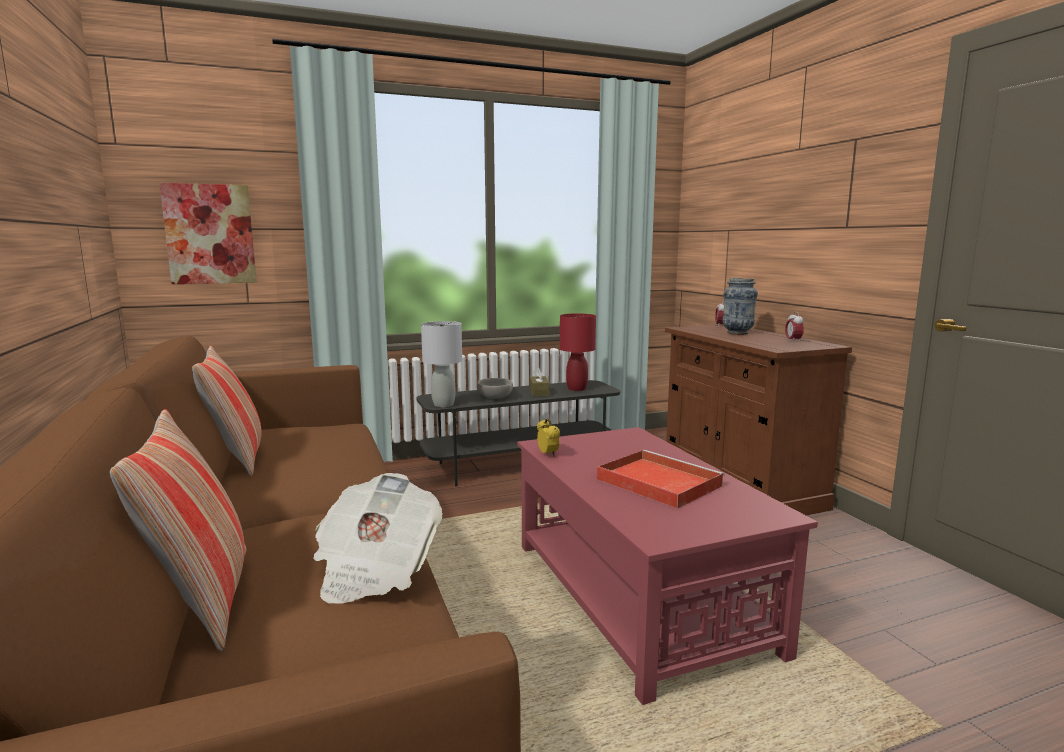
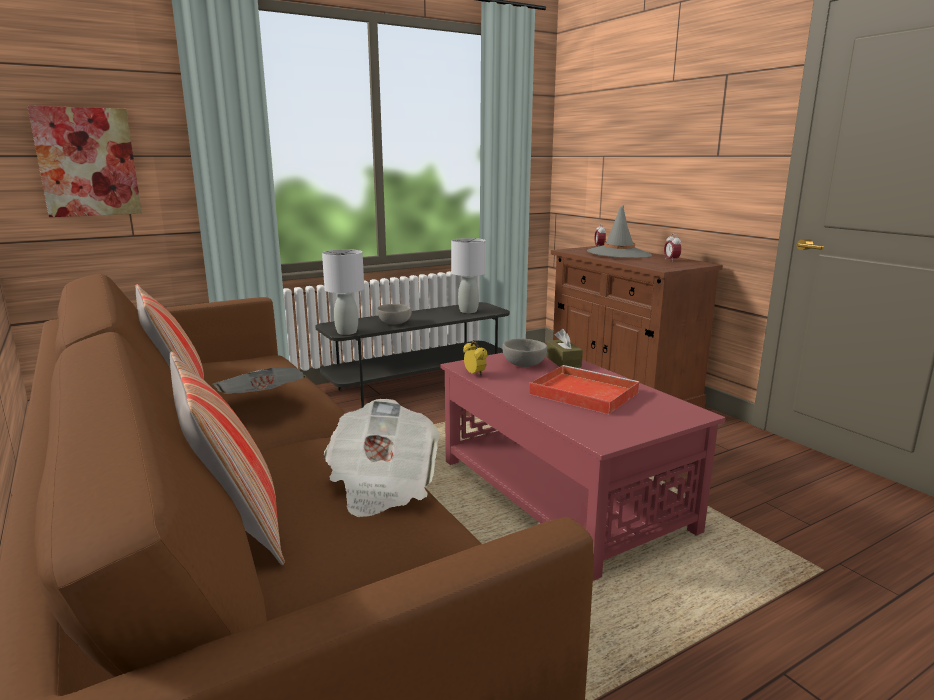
camera: 10 degrees left, 5 degrees up
(306, 472) = (262, 404): none -> newspaper
(539, 392) = (434, 316): brown tissue box -> brown tissue box (563, 361)
(576, 389) = (468, 311): red table lamp -> grey table lamp
(605, 447) = (523, 364): none -> grey bowl
(737, 333) = (619, 254): vase -> grey hat

